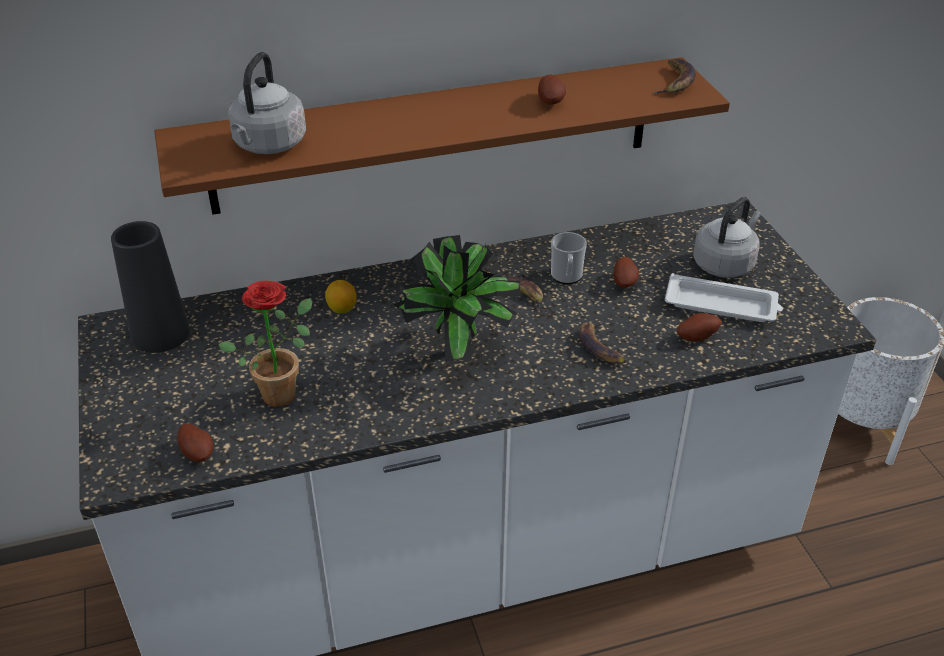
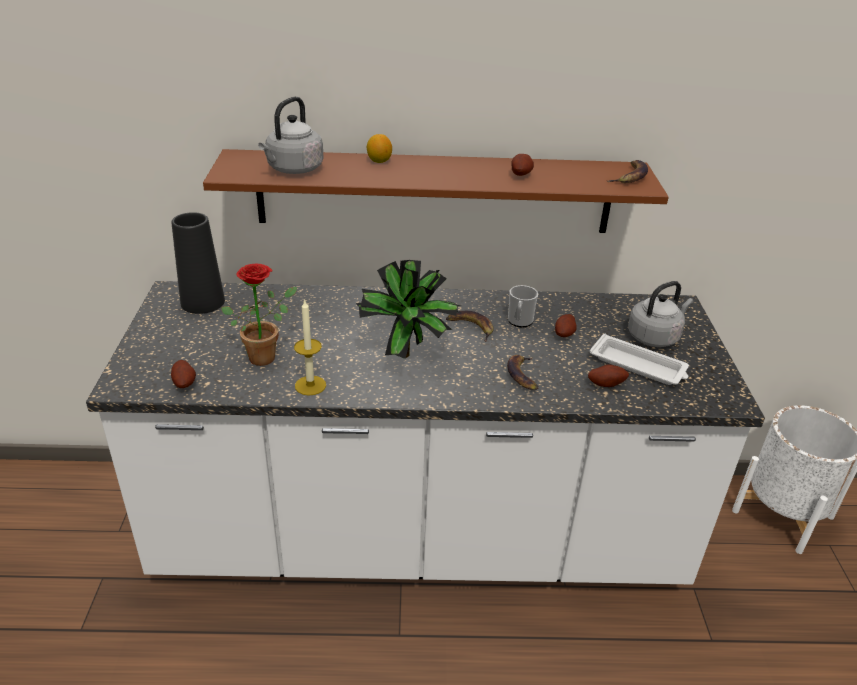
camera: 15 degrees right, 5 degrees down
(342, 309) = (337, 311): lemon -> lemon (379, 161)
(358, 418) = (310, 385): none -> candle

